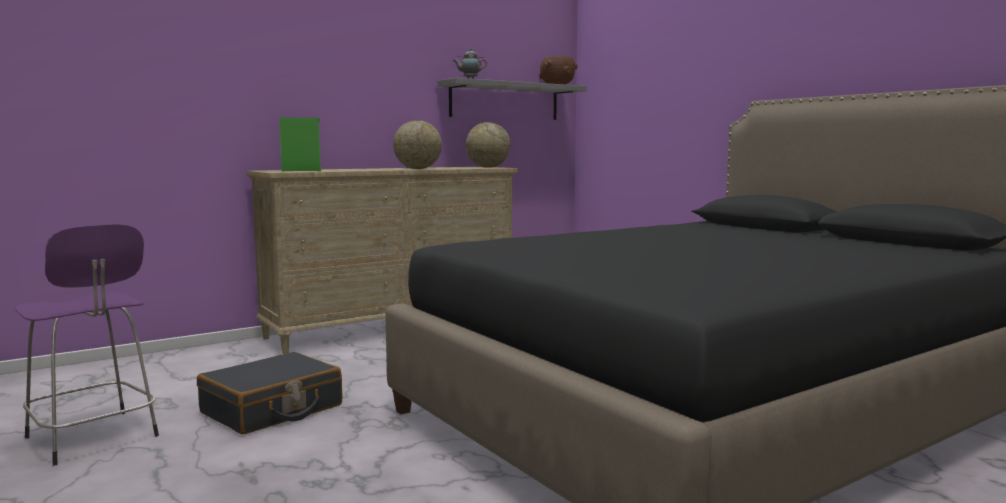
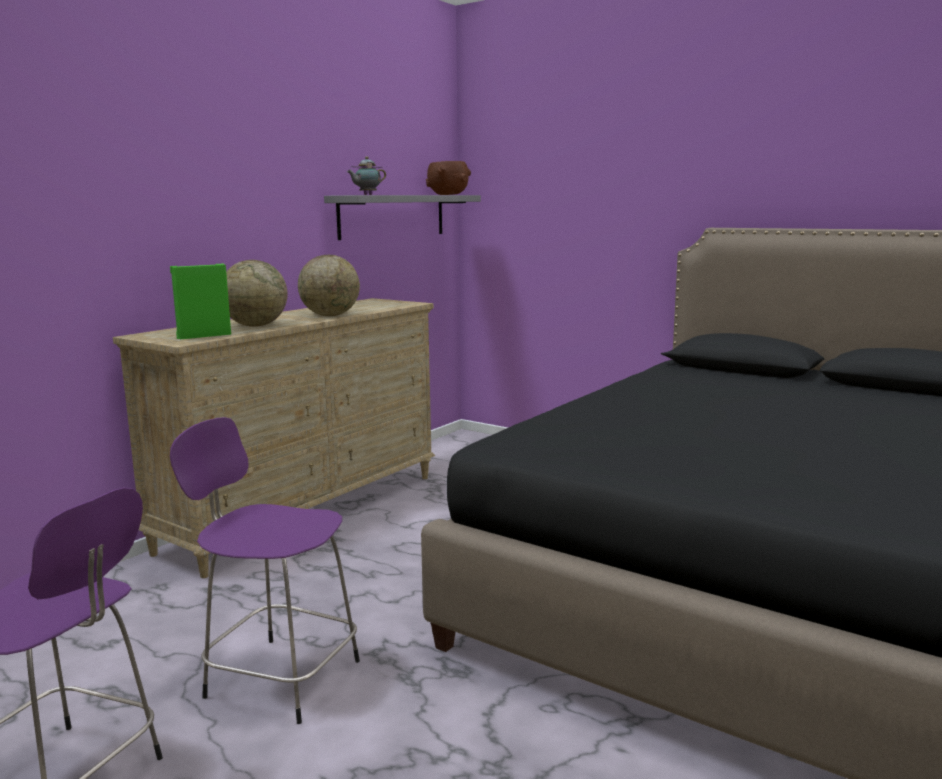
camera: 20 degrees left, 5 degrees up
(272, 410) = (279, 677): black suitcase -> purple stool
(488, 167) = (396, 303): globe -> globe (255, 325)

